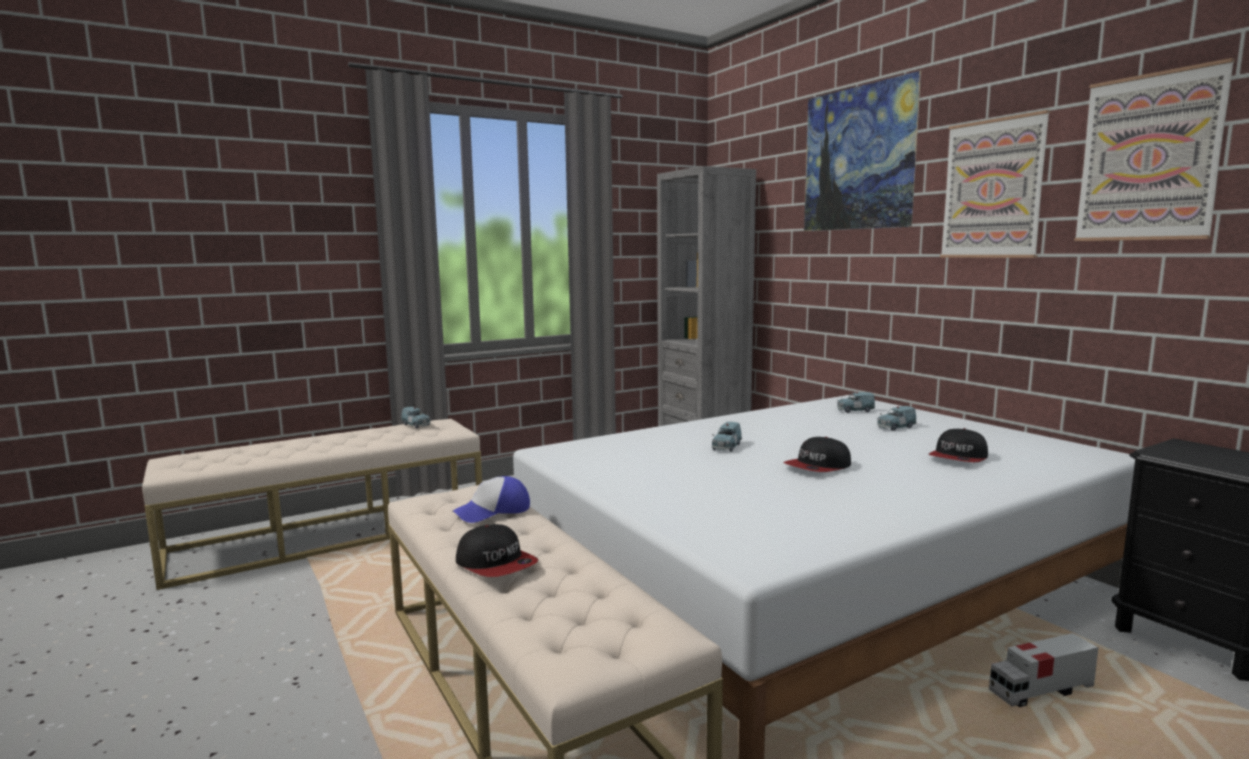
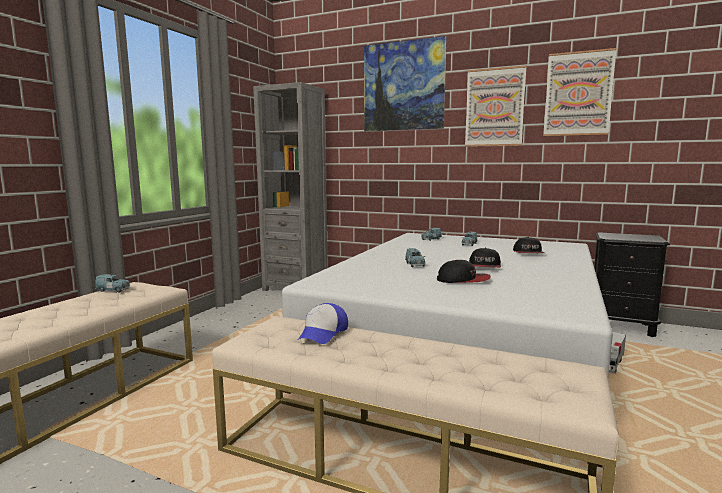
camera: 35 degrees left, 0 degrees up
(496, 564) = (403, 363): cap -> cap (463, 280)

